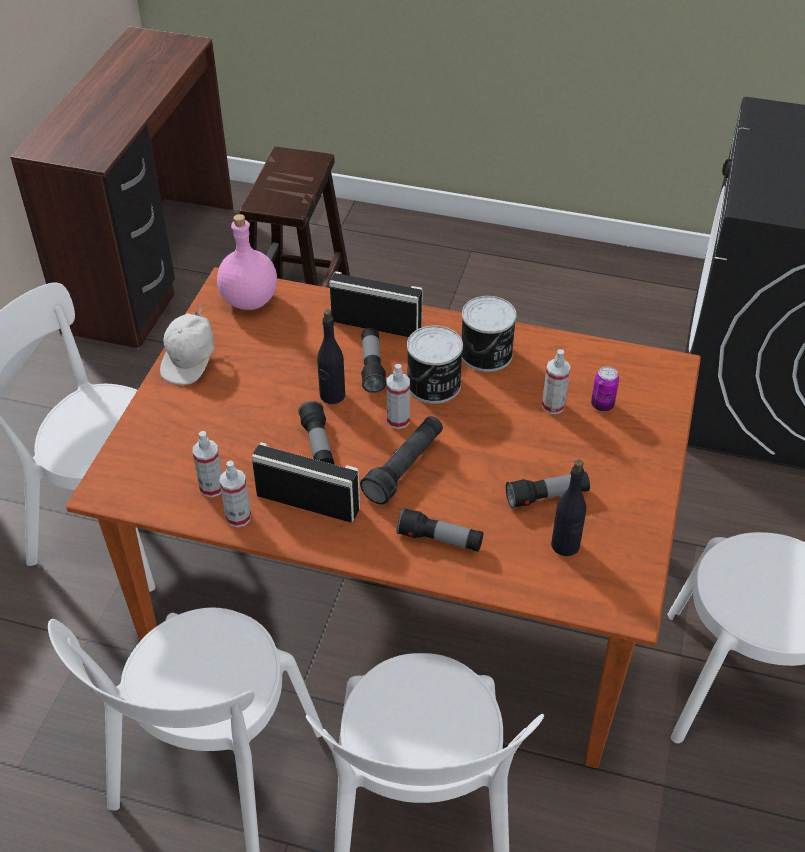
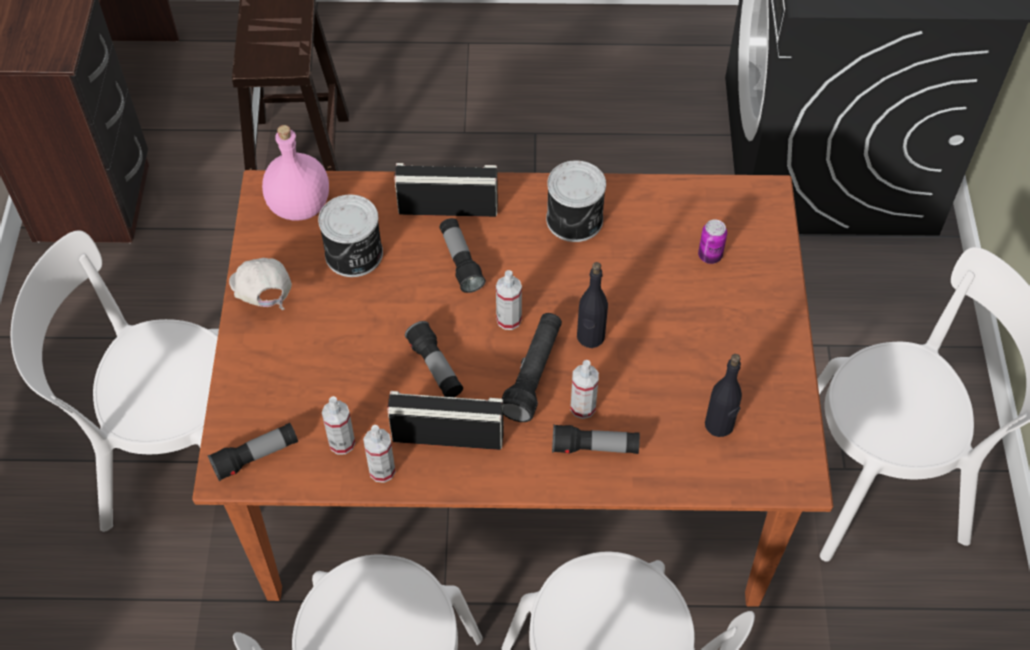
camera: 15 degrees left, 10 degrees up
(191, 361) = (263, 296): white cap -> white cap turned 150 degrees clockwise
(332, 395) = (430, 305): black bottle -> black bottle (590, 337)
(434, 385) = (532, 269): can -> can (354, 255)
(547, 496) = (685, 374): flashlight -> flashlight (256, 457)
(553, 406) = (661, 267): spray bottle -> spray bottle (583, 407)

